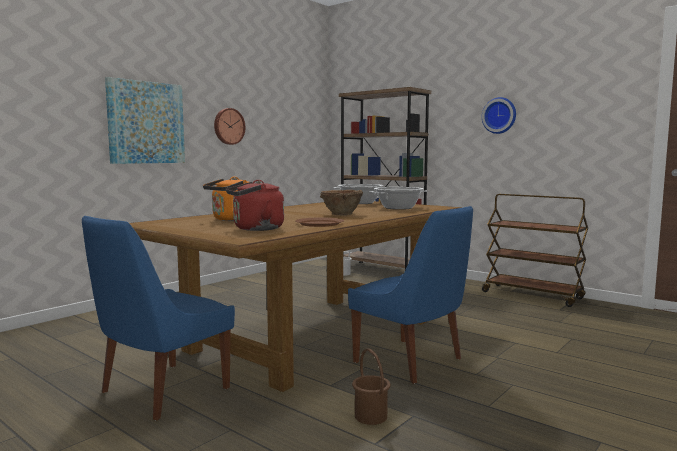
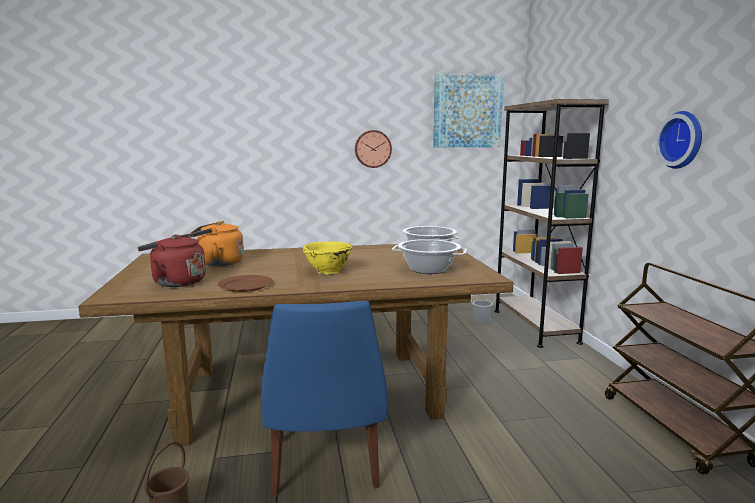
camera: 40 degrees right, 5 degrees up
(146, 122) = (278, 149): picture -> picture (467, 111)
(161, 392) = (120, 406): blue chair -> none
(341, 214) = (327, 271): brown bowl -> yellow bowl

